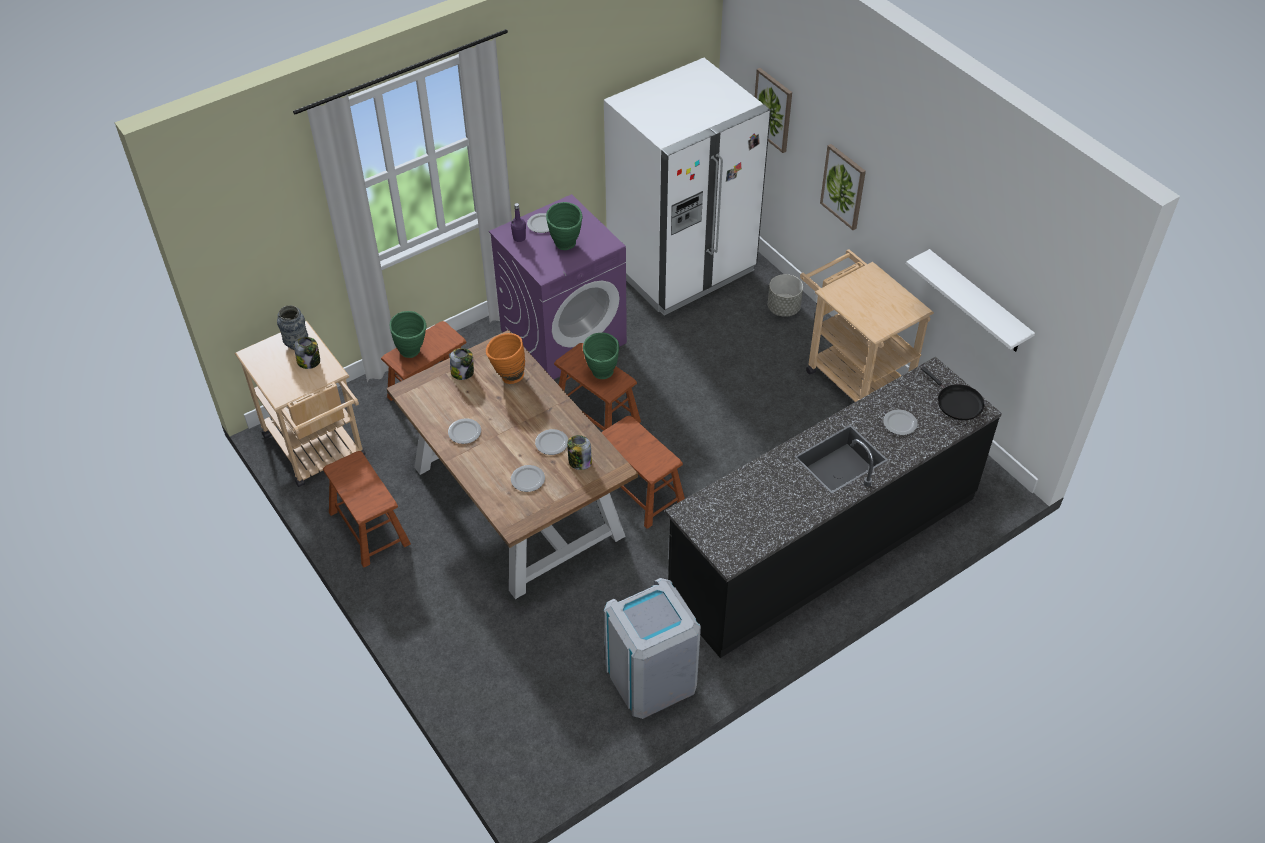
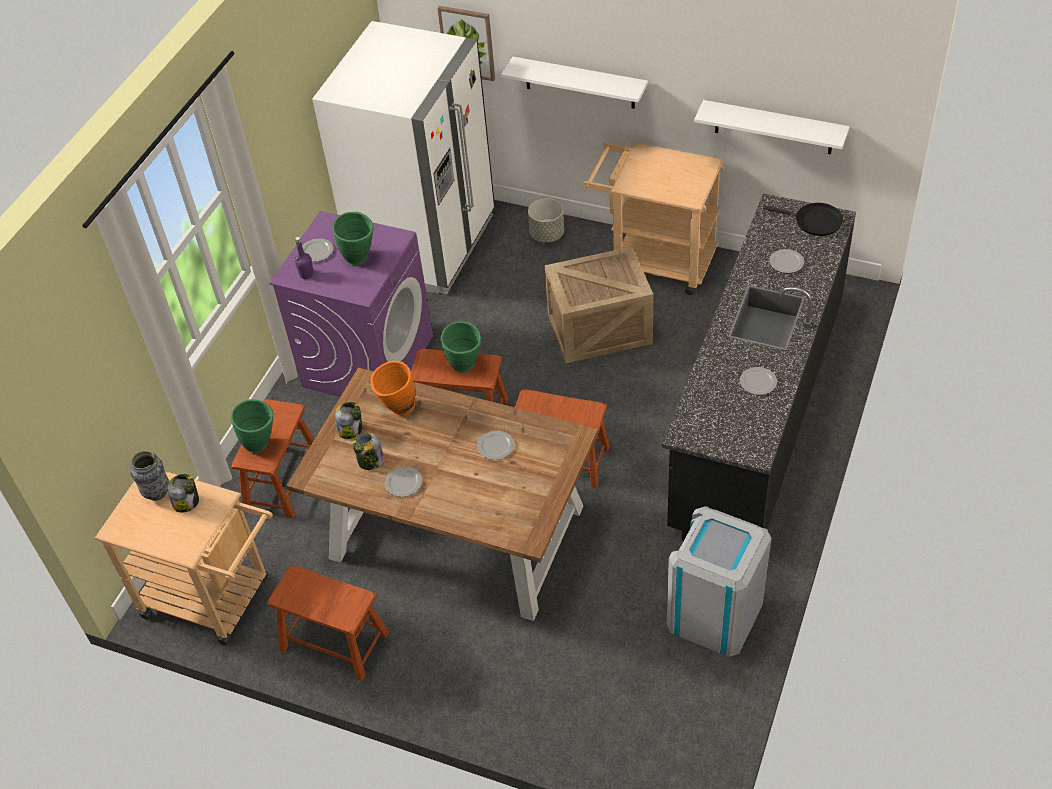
camera: 30 degrees left, 0 degrees up
(527, 480) = (504, 491): plate -> plate (758, 382)
(579, 462) = (537, 448): jar -> jar (370, 461)
(760, 406) = (600, 328): none -> crate
(843, 186) = (579, 83): picture -> white shelf

